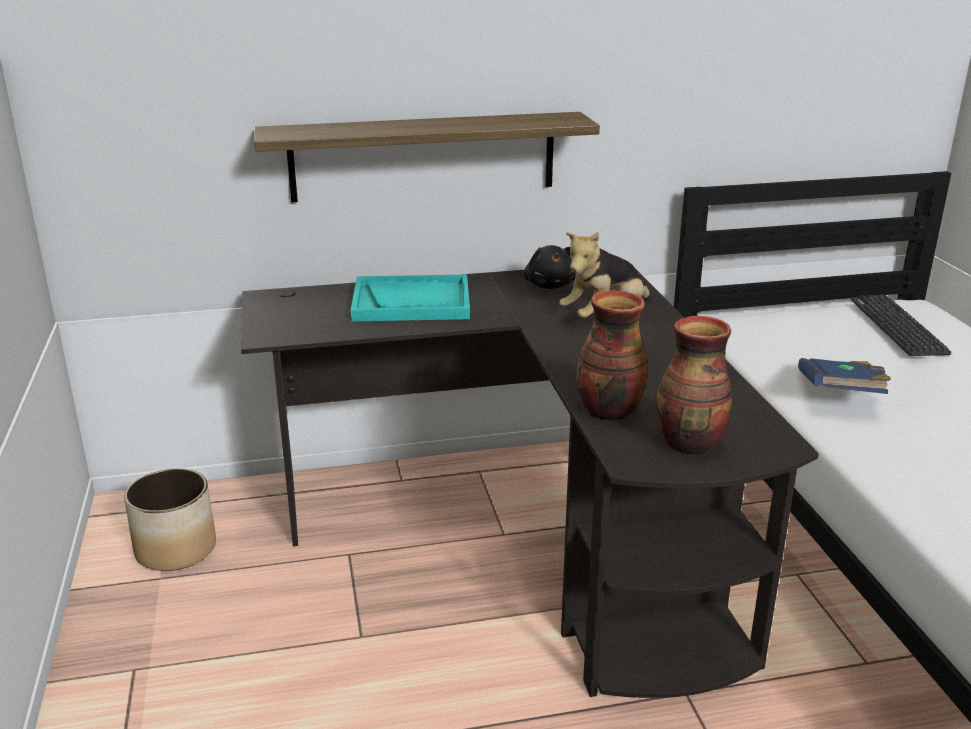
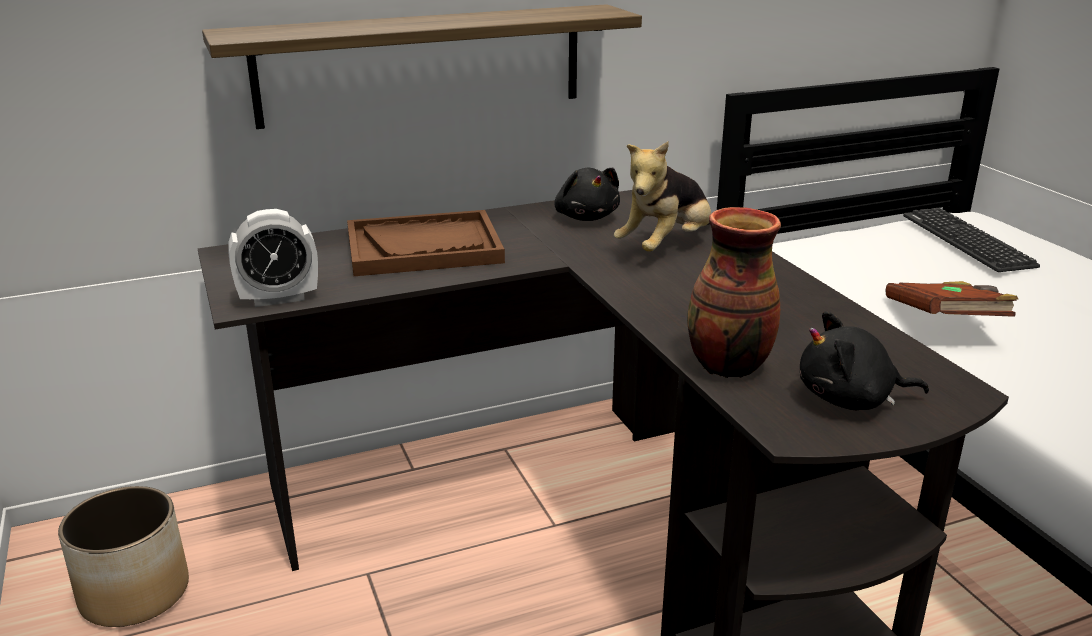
camera: 10 degrees left, 0 degrees up
(291, 334) = (279, 298): none -> alarm clock
(412, 302) = (424, 247): turquoise tray -> brown tray
(690, 444) = (850, 400): vase -> black plush toy
(840, 395) = (945, 322): blue book -> brown book

